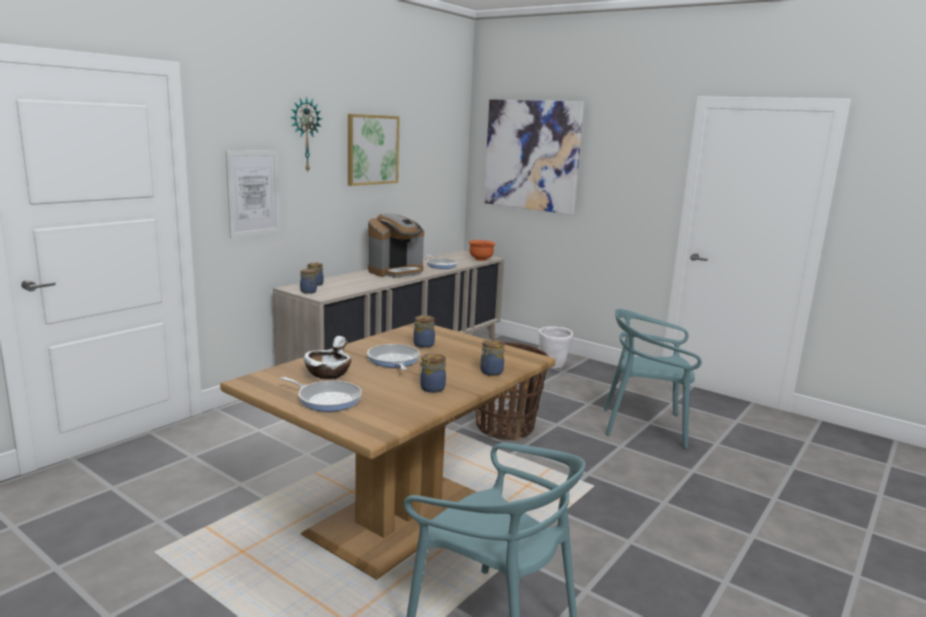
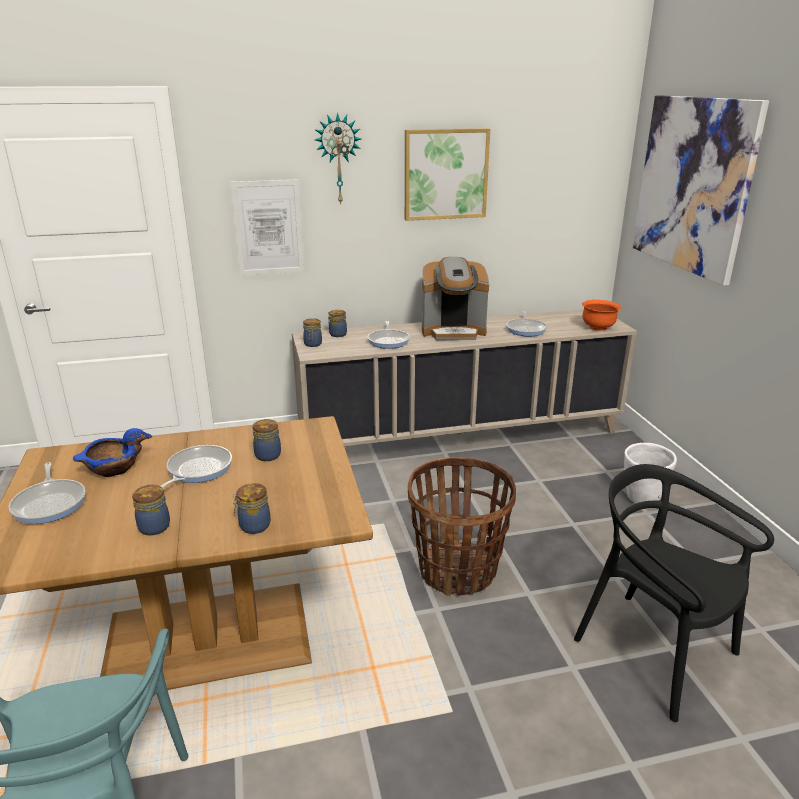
camera: 40 degrees right, 10 degrees up
(328, 374) = (113, 468): white bowl -> blue bowl
(362, 282) = (388, 341): none -> frying pan
(644, 426) = (654, 651): turquoise chair -> black chair

